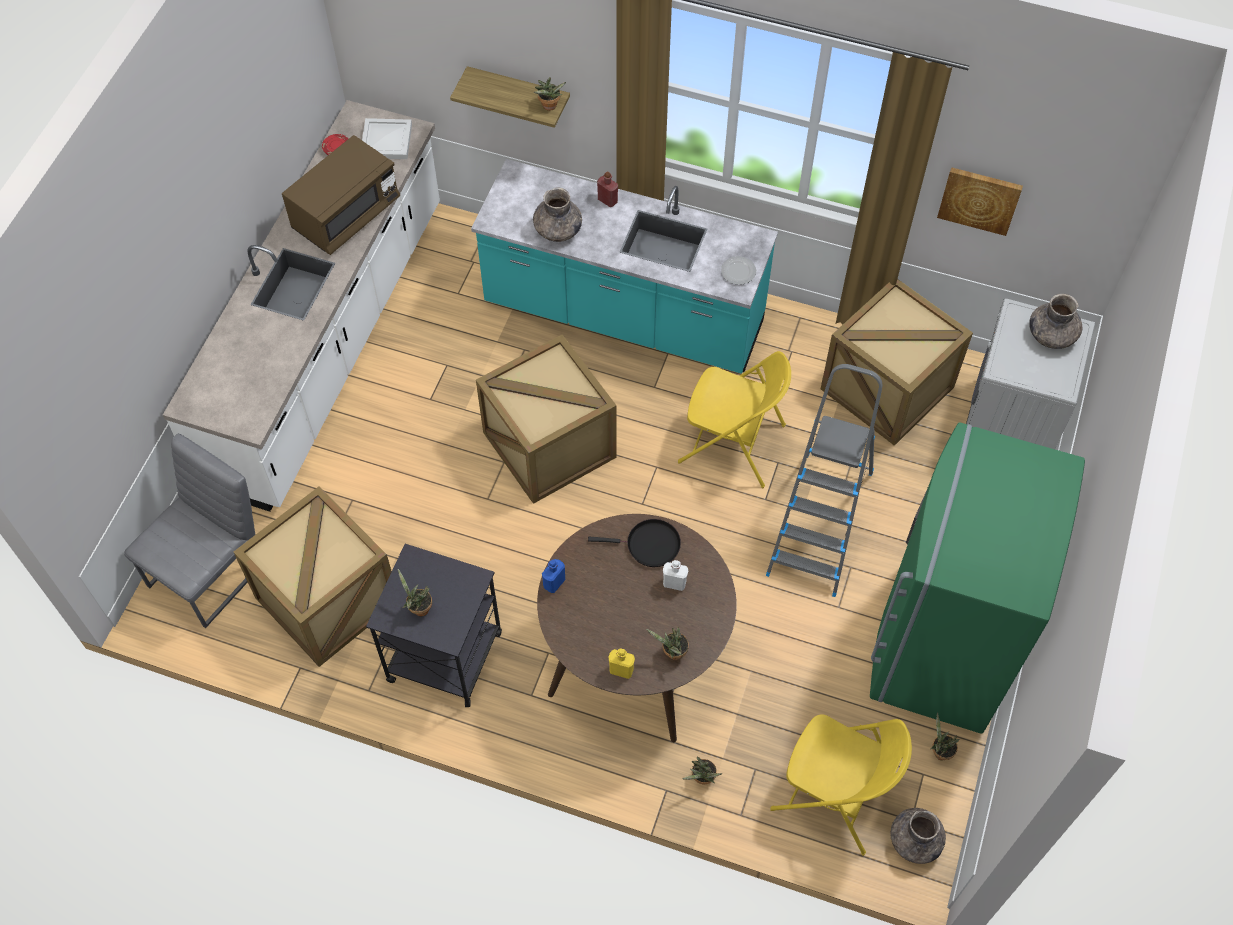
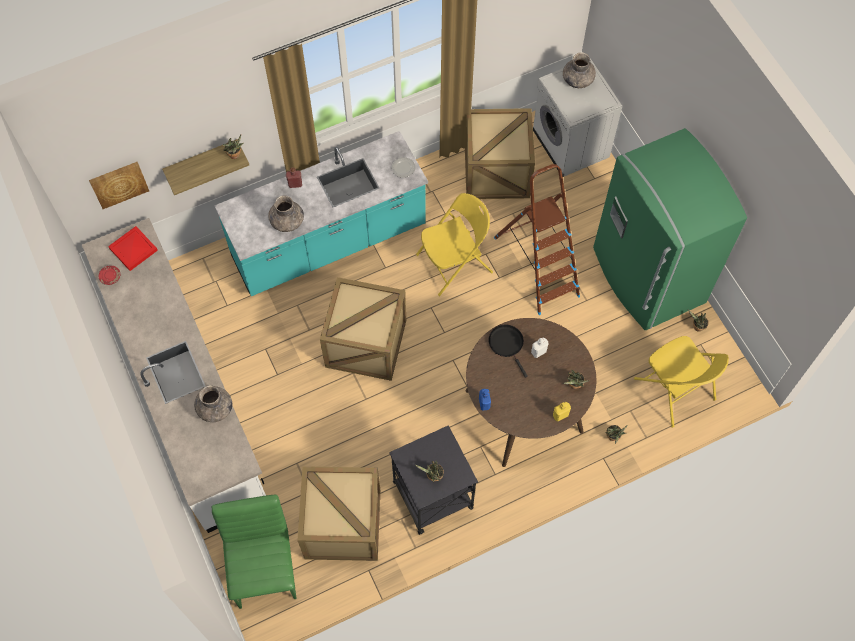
camera: 45 degrees left, 5 degrees up
(212, 570) = (264, 567): grey chair -> green chair
(346, 215) = (160, 309): brown microwave -> none
(387, 140) = (133, 248): white tray -> red tray
(649, 545) = (507, 344): black frying pan -> black frying pan turned 75 degrees counterclockwise
(820, 523) = (536, 267): grey step ladder -> brown step ladder
(834, 794) = (674, 389): yellow chair -> yellow chair turned 75 degrees clockwise
(914, 841) = (727, 377): grey vase -> grey vase (215, 408)
(979, 199) = (502, 35): picture -> picture (119, 184)

